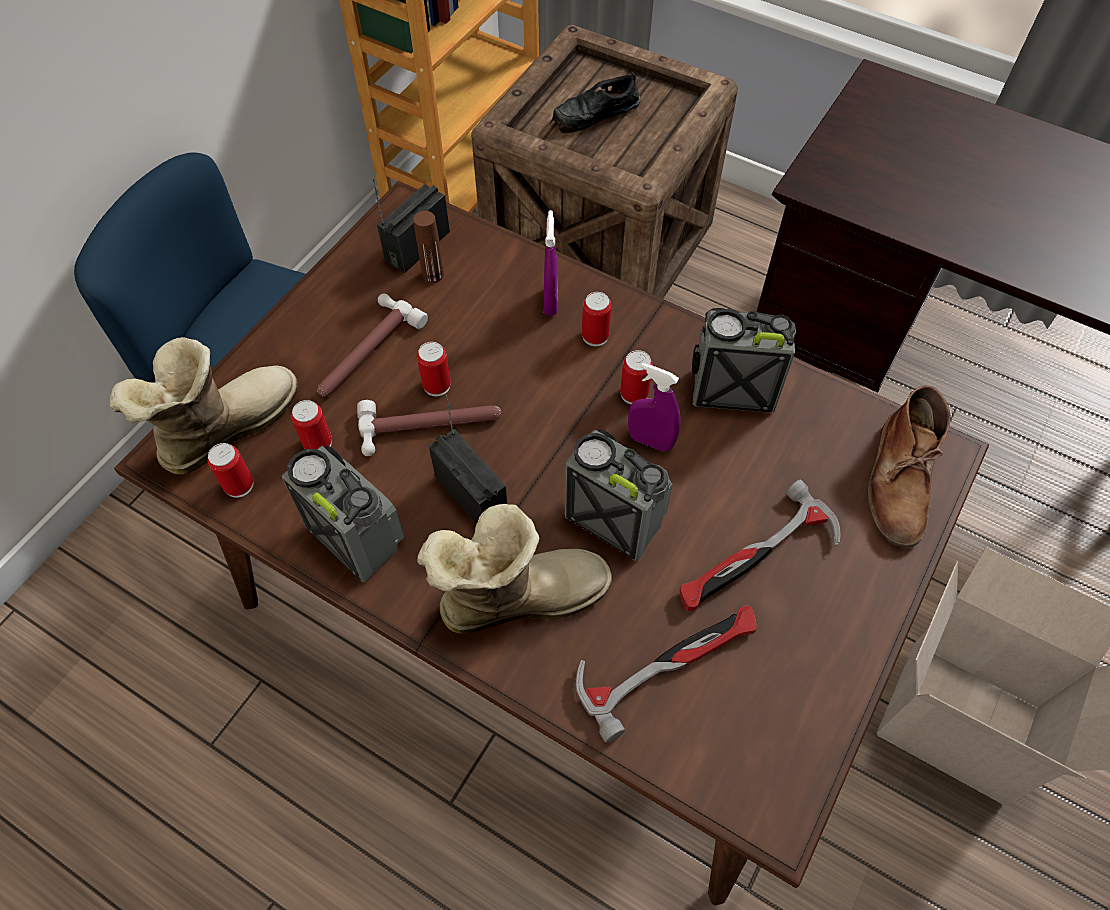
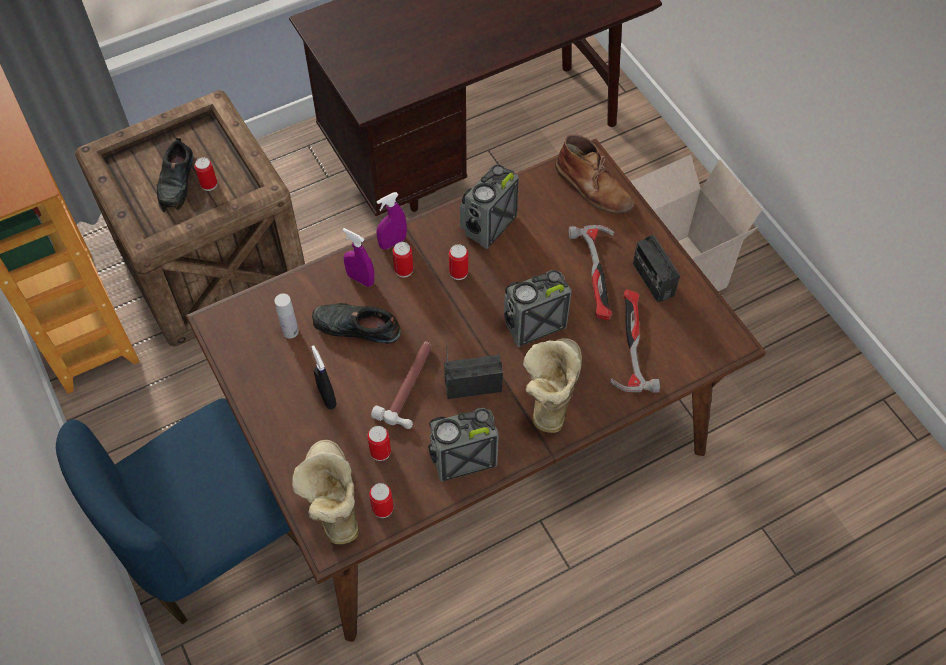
camera: 60 degrees left, 0 degrees up
(364, 352) = (327, 397): hammer -> black spray bottle
(417, 246) = (258, 329): radio -> radio (653, 280)
(433, 275) = (290, 331): brown bottle -> white bottle
(437, 385) = (381, 369): can -> can (209, 184)
(479, 330) = (355, 327): none -> black shoe
(650, 441) = (495, 281): purple spray bottle -> purple spray bottle (392, 242)

